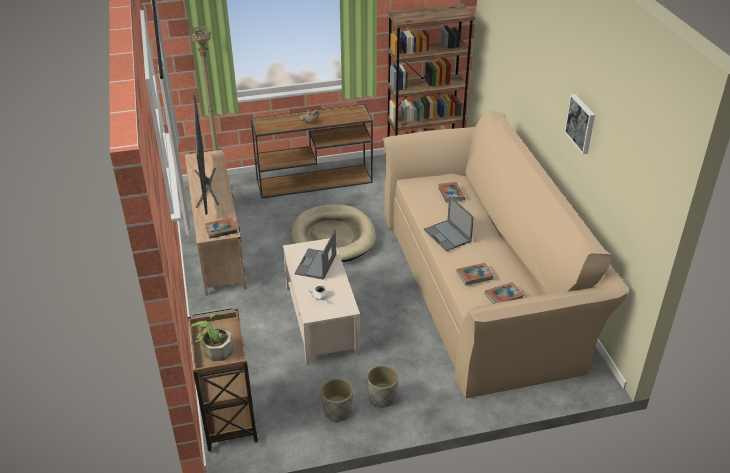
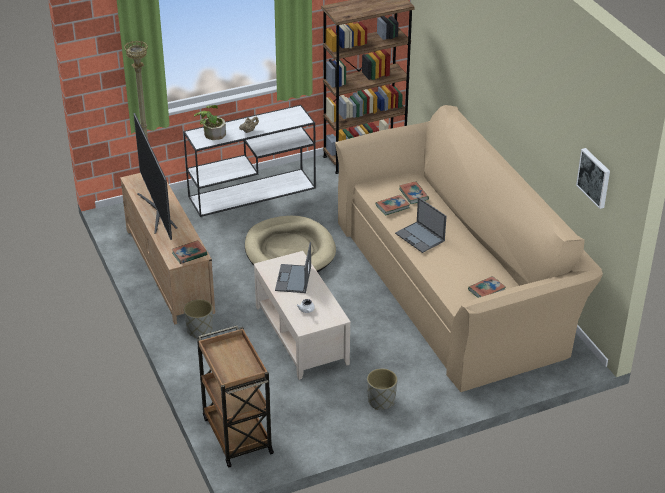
camera: 10 degrees left, 0 degrees up
(215, 349) = (232, 365): potted plant -> potted plant (212, 133)
(315, 181) = (253, 192): brown console table -> white console table
(337, 412) = (342, 418): grey planter -> grey planter (199, 330)
(474, 276) = (455, 273): book -> book (392, 207)
(581, 123) = (542, 117): picture -> picture (594, 177)

